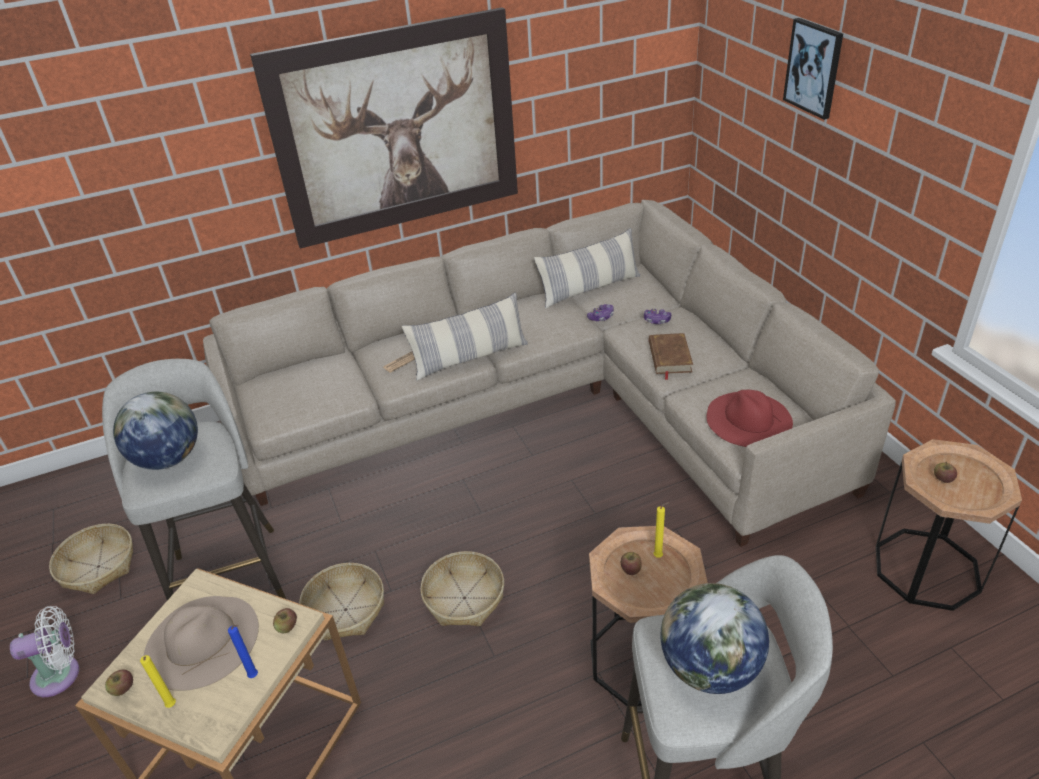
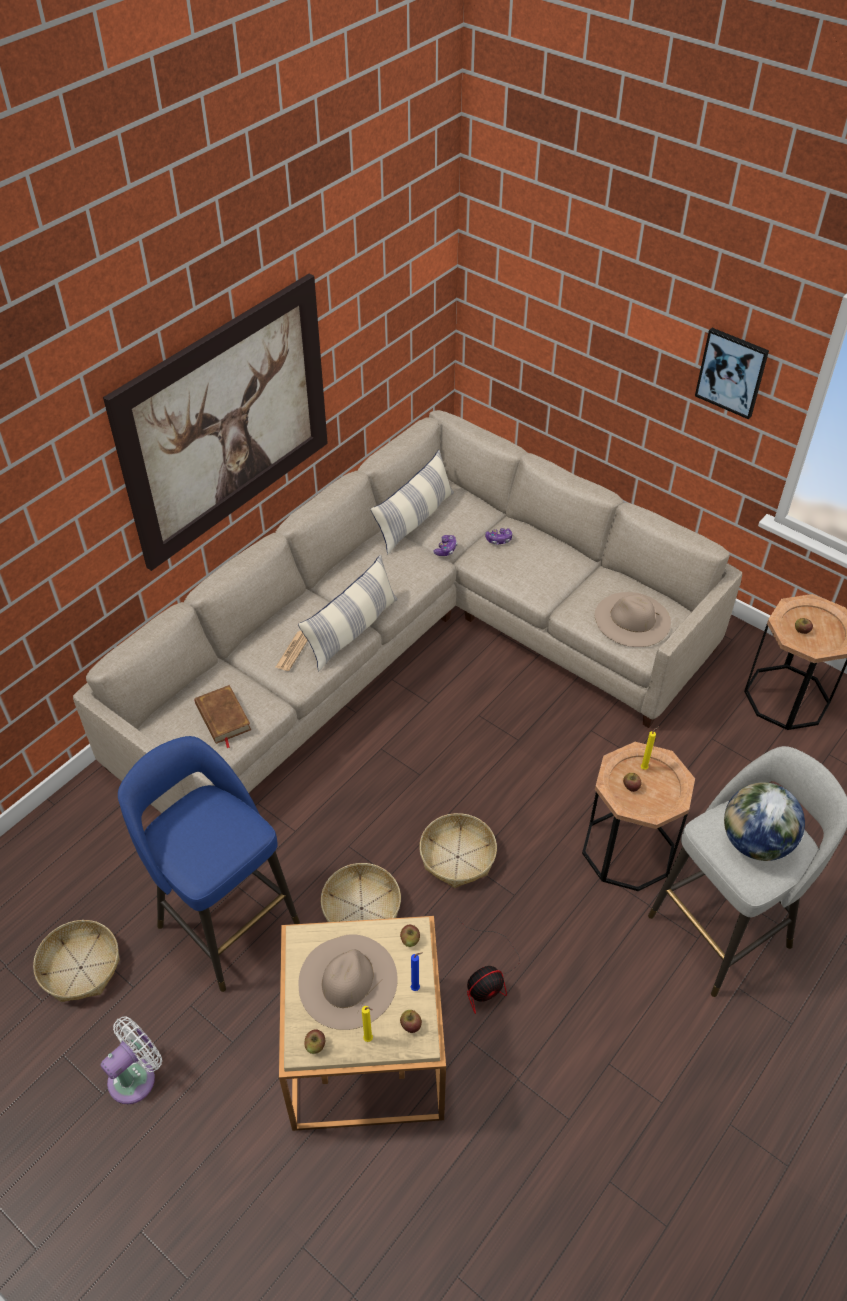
camera: 30 degrees left, 10 degrees up
(168, 459) = (199, 838): globe -> none
(219, 711) = (410, 1025): none -> apple
(229, 574) = (225, 921): grey stool -> blue stool
(413, 725) = (487, 977): none -> fan
(669, 357) = (534, 577): brown book -> brown book (223, 717)
(748, 419) = (632, 619): red hat -> beige hat
(814, 68) = (611, 288): picture -> picture (732, 372)

